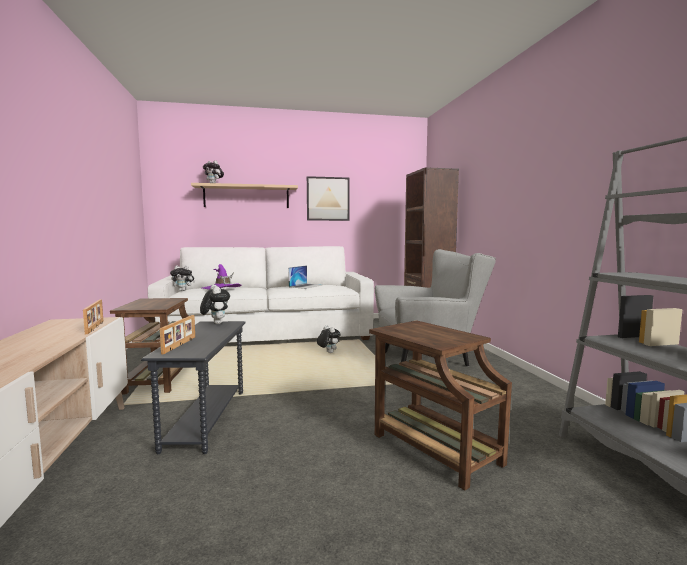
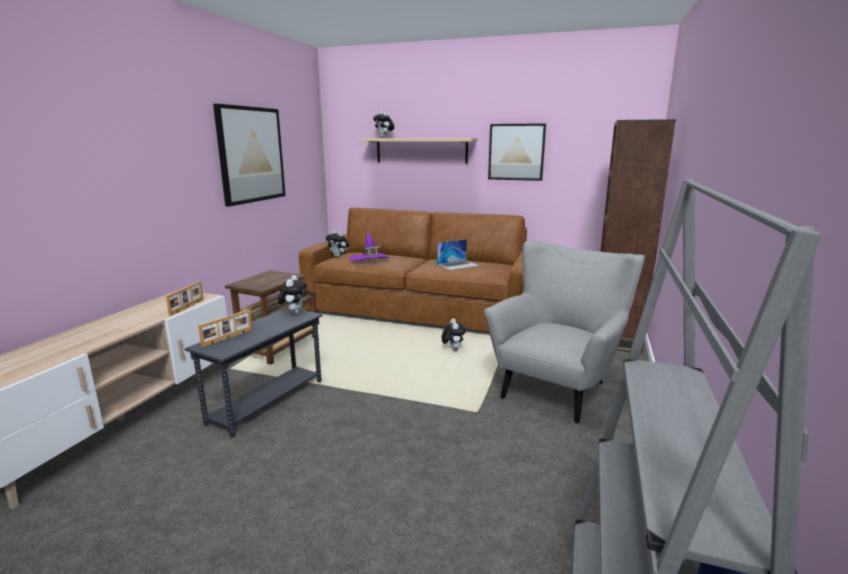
camera: 30 degrees right, 10 degrees up
(100, 183) = (251, 155): none -> picture
(267, 334) = (422, 309): white sofa -> brown sofa
(431, 359) = (558, 387): grey armchair -> grey armchair turned 75 degrees counterclockwise
(433, 448) = (408, 504): brown side table -> none

